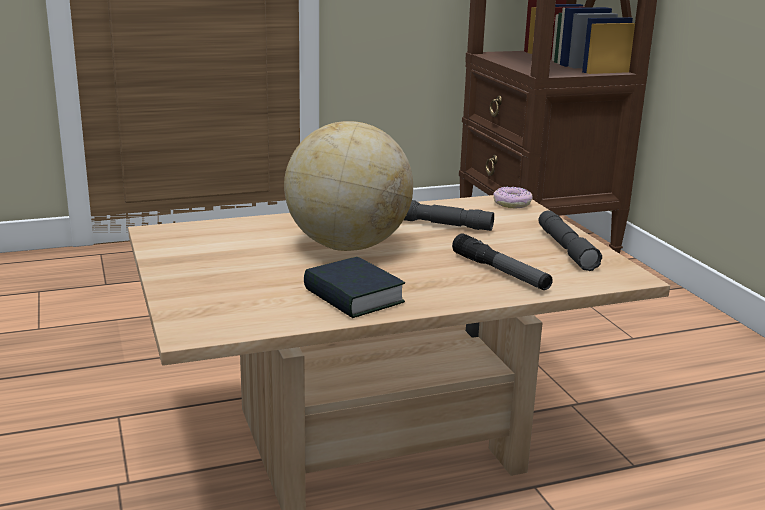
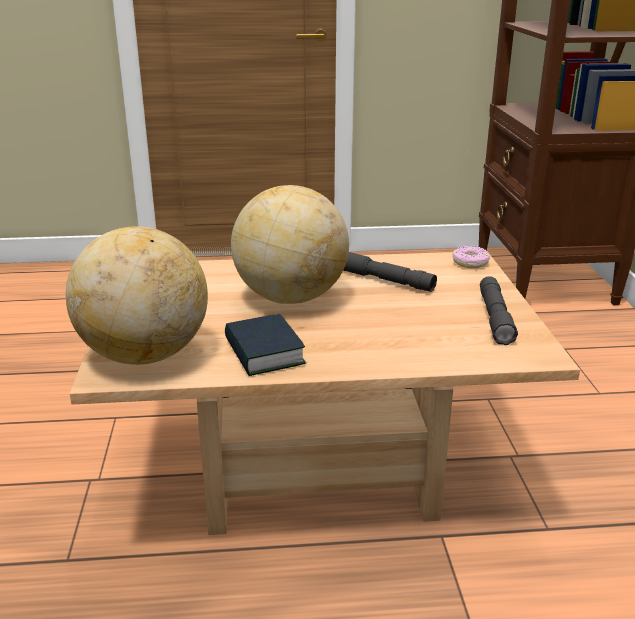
camera: 15 degrees right, 5 degrees up
(223, 309) = (145, 355): none -> globe
(500, 272) = (415, 338): flashlight -> none

